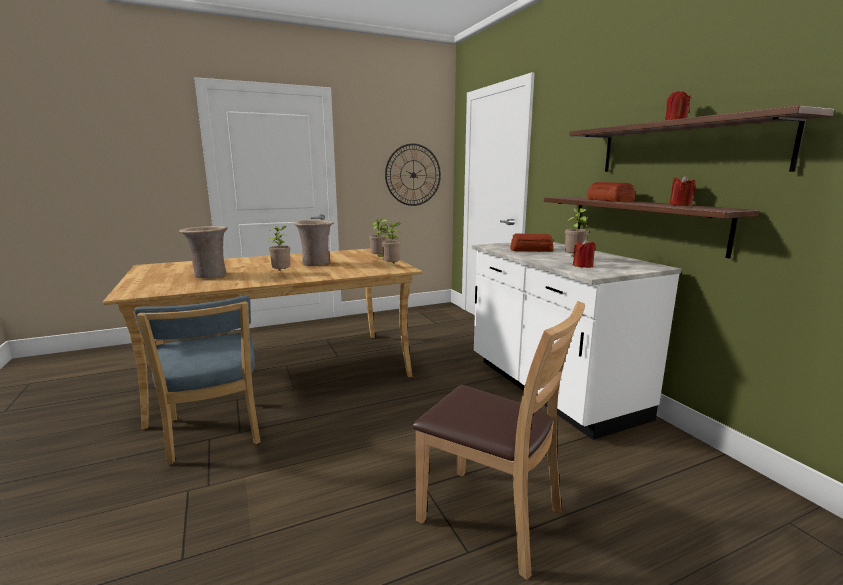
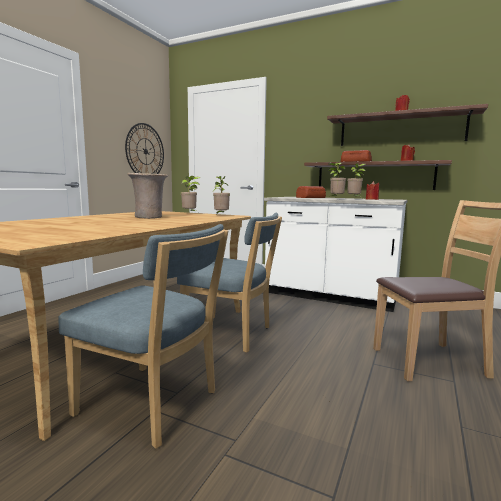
camera: 40 degrees left, 5 degrees down
(209, 275) = (70, 227): beige vase -> none
(281, 273) = (148, 222): potted plant -> potted plant (335, 199)
(360, 398) = (231, 334): none -> blue chair

